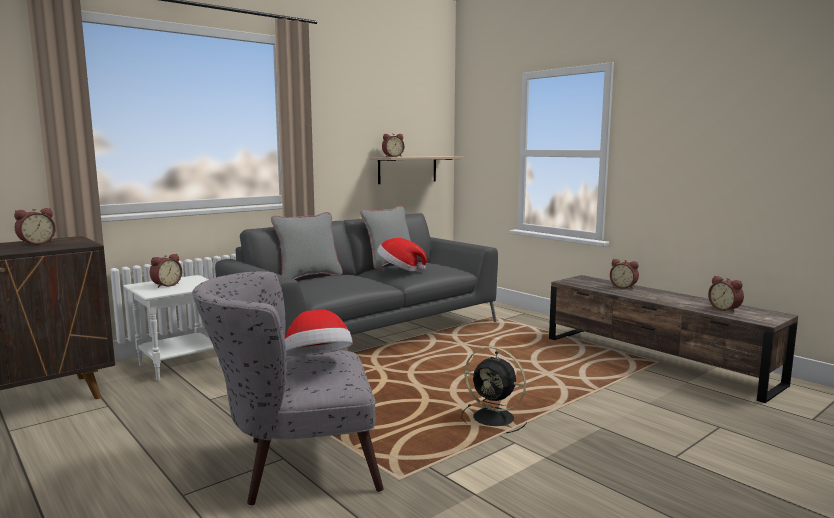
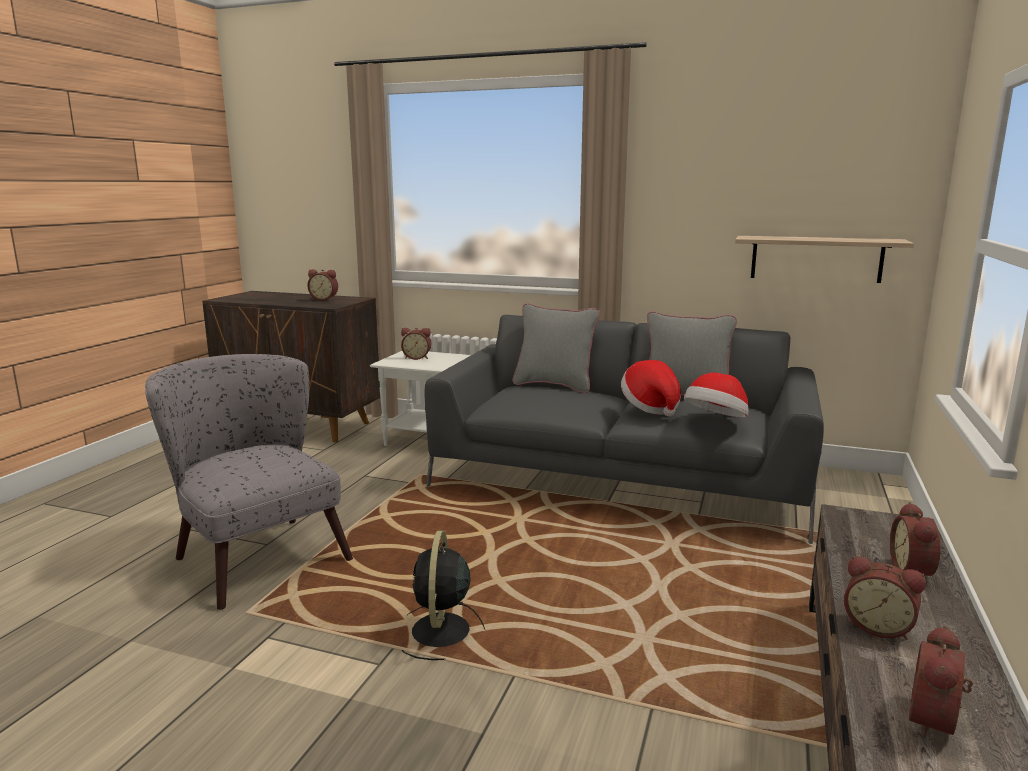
camera: 60 degrees right, 5 degrees up
(317, 363) = (246, 461): hat -> hat (716, 421)
(392, 156) = (772, 236): alarm clock -> alarm clock (878, 626)

